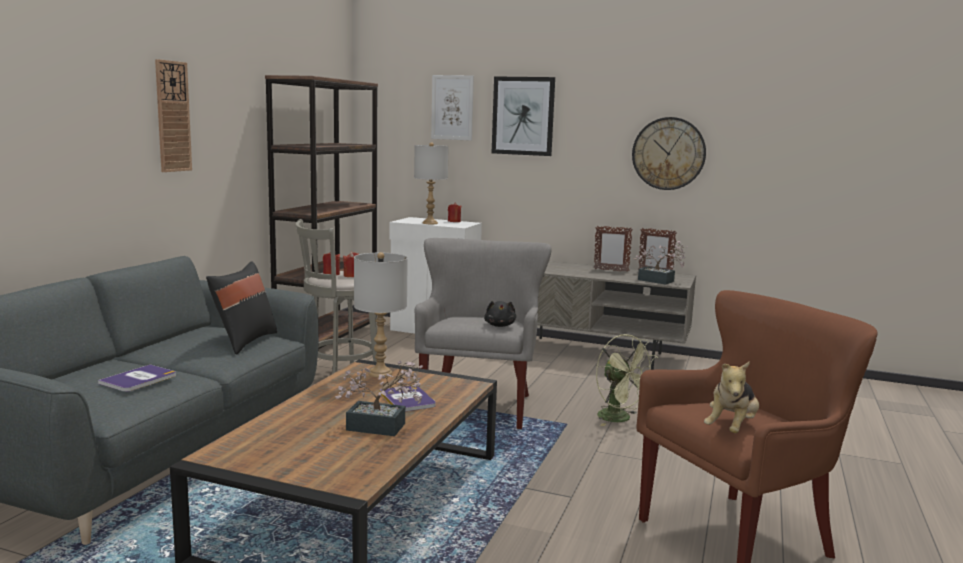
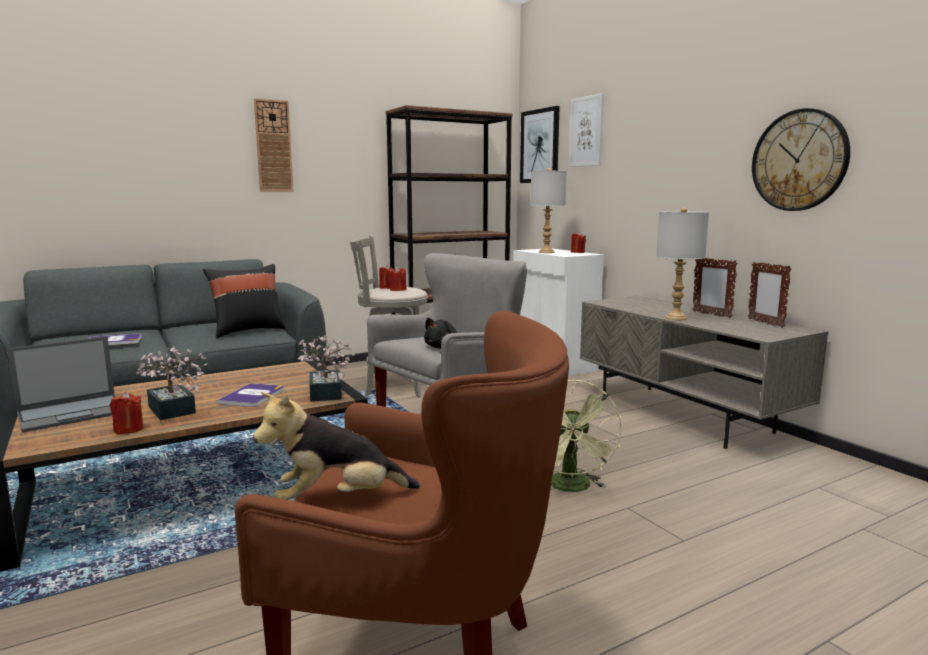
camera: 40 degrees right, 0 degrees up
(291, 454) = (73, 413): none -> laptop
(380, 373) = (294, 373): grey table lamp -> grey table lamp (675, 318)
(393, 449) = (128, 429): none -> red candle
(523, 116) = (644, 131): picture -> picture (540, 146)
(659, 281) = (744, 331): potted plant -> potted plant (325, 395)

